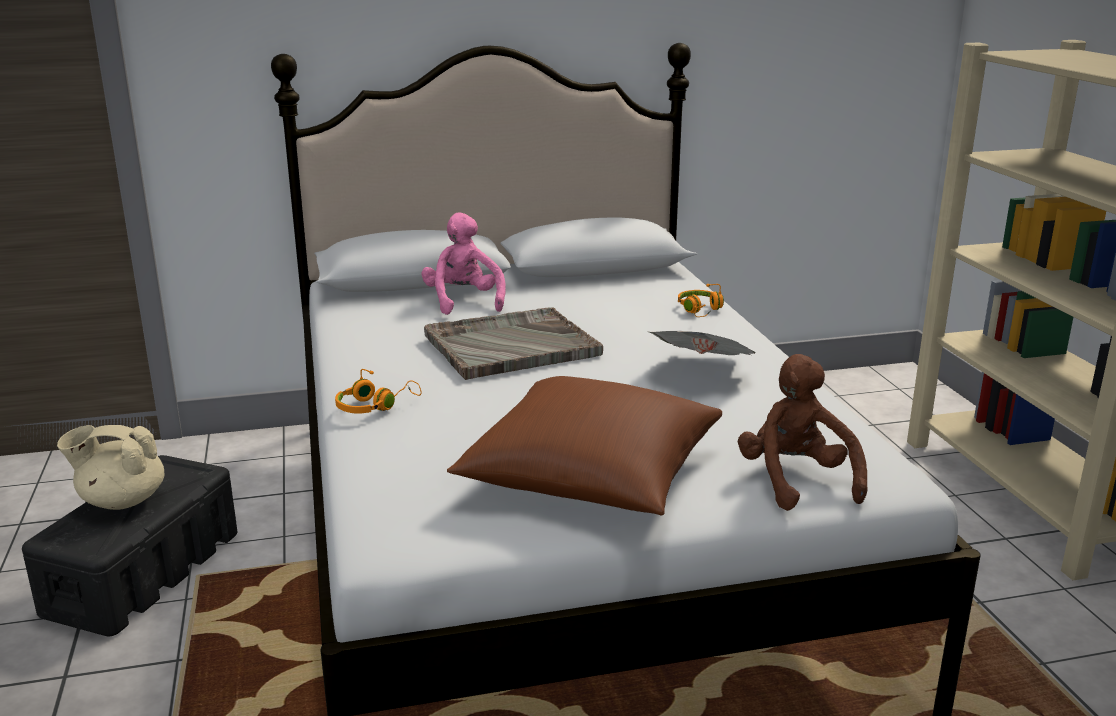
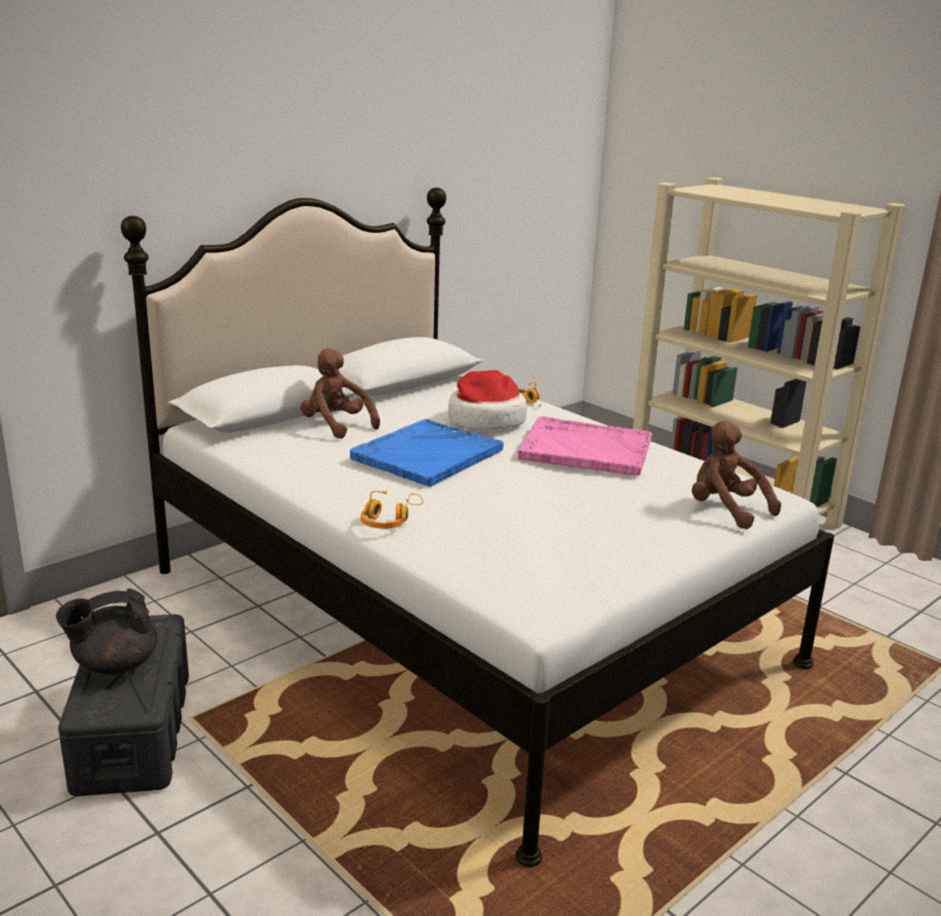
camera: 30 degrees left, 0 degrees up
(121, 501) = (114, 665): beige teapot -> black teapot
(463, 302) = (336, 426): pink plush toy -> brown plush toy
(510, 346) = (426, 455): grey tray -> blue tray
(591, 476) = (608, 535): brown pillow -> none
(630, 320) = (485, 420): none -> hat
(702, 371) = (584, 449): newspaper -> pink tray

